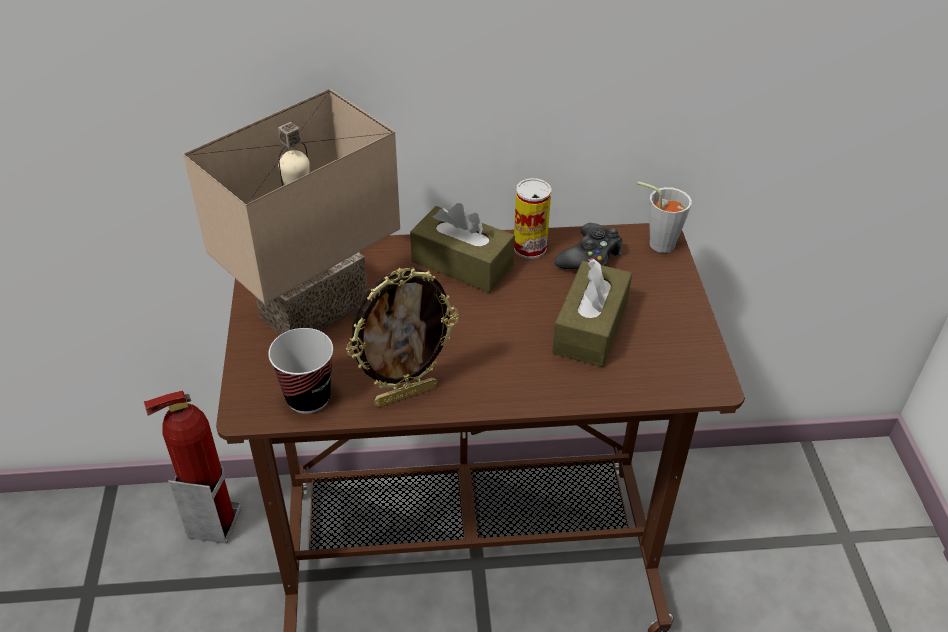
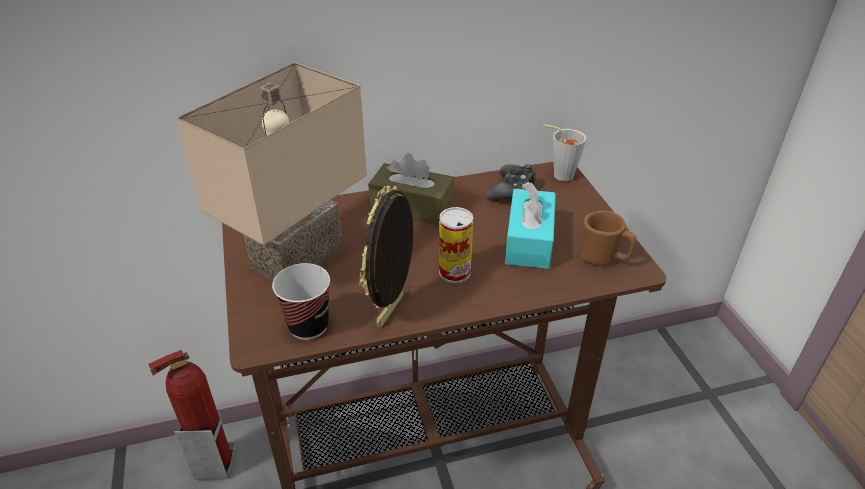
camera: 10 degrees left, 5 degrees down
(405, 394) = (392, 312): picture frame -> picture frame turned 150 degrees clockwise
(529, 247) = (462, 189): can -> can (454, 272)
(590, 328) = (529, 241): brown tissue box -> turquoise tissue box
(674, 364) = (603, 259): none -> brown mug

